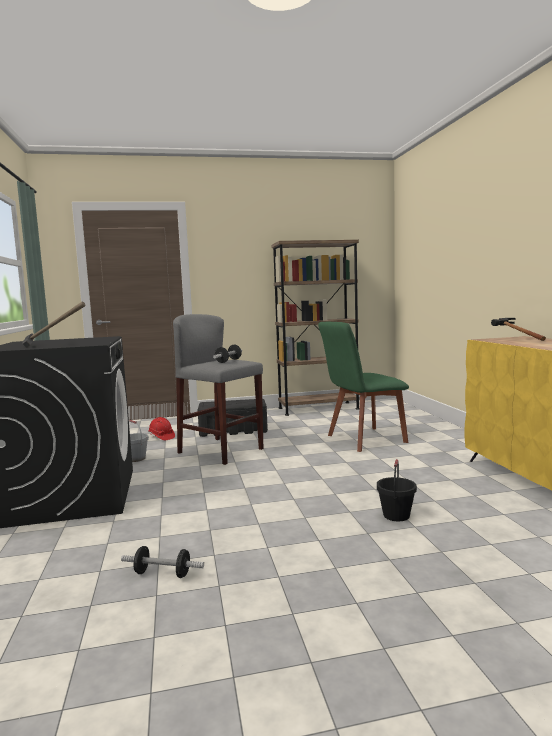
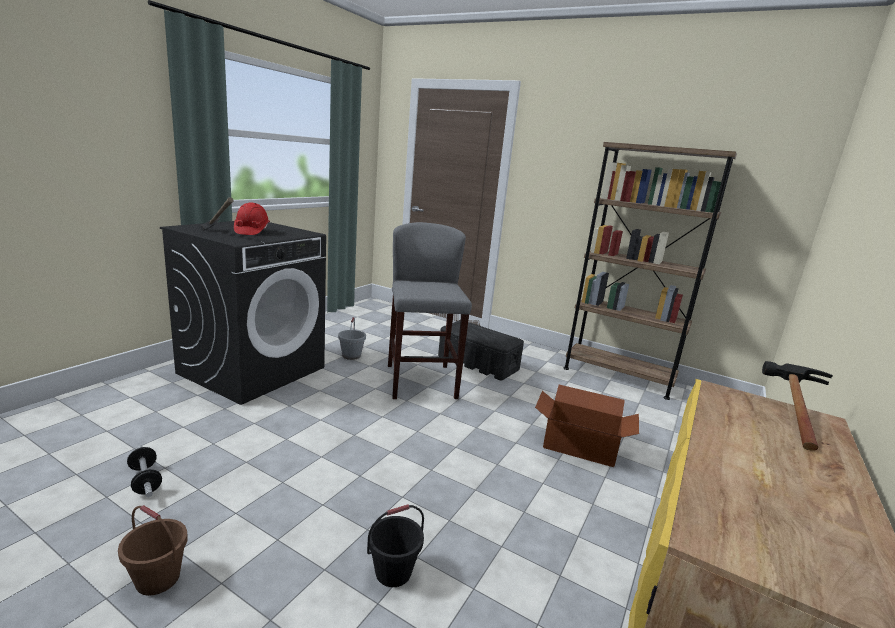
camera: 40 degrees right, 10 degrees up
(161, 437) = (411, 342): red hard hat -> red hard hat (251, 231)
(228, 361) = (435, 288): dumbbell -> none
(299, 589) = (157, 579): none -> brown bucket
(363, 439) = (579, 445): green chair -> cardboard box

